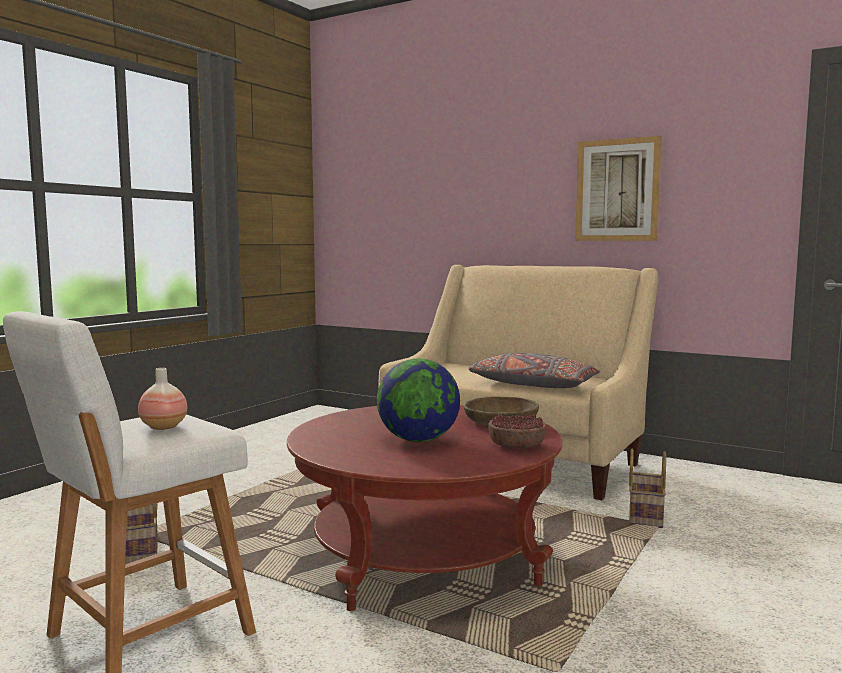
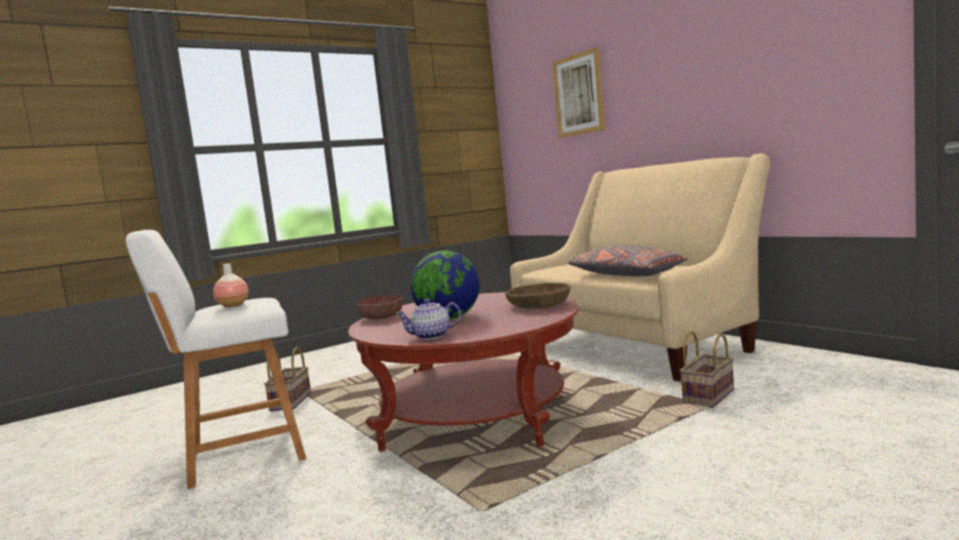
camera: 25 degrees right, 0 degrees up
(441, 466) = (431, 336): none -> teapot
(517, 445) = (518, 322): bowl -> bowl (381, 317)
(617, 190) = (727, 80): picture -> picture (578, 94)

